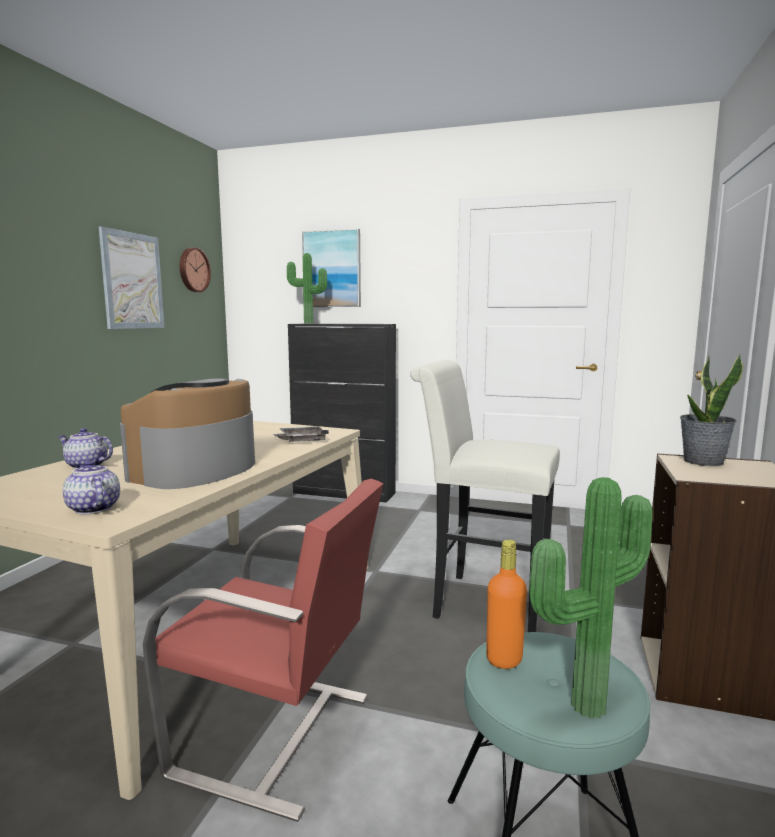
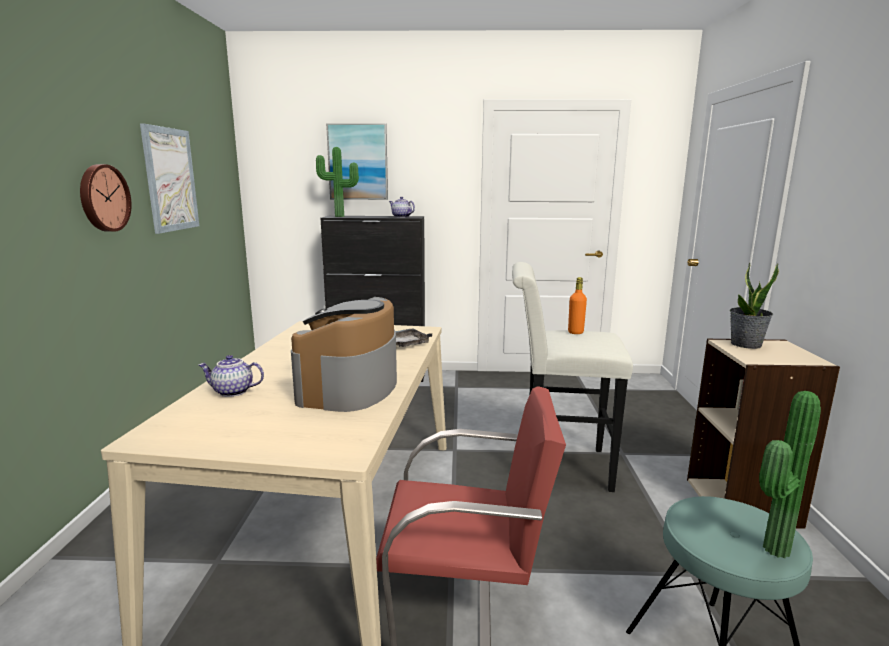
camera: 15 degrees left, 5 degrees up
(92, 509) = (308, 442): teapot -> teapot (401, 217)
(193, 270) = (216, 162): wall clock -> wall clock (103, 198)
(504, 659) = (696, 523): orange bottle -> orange bottle (575, 332)

